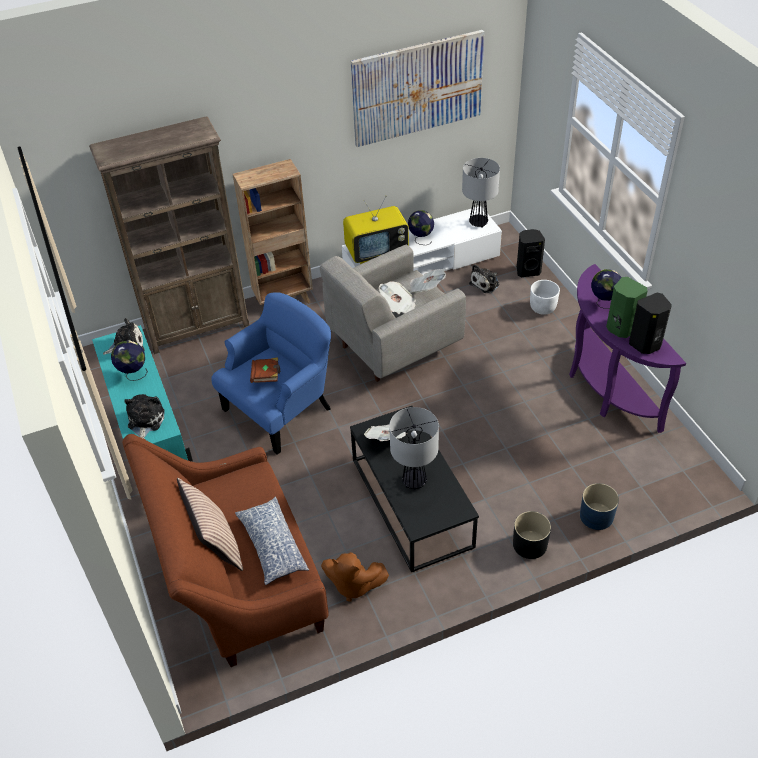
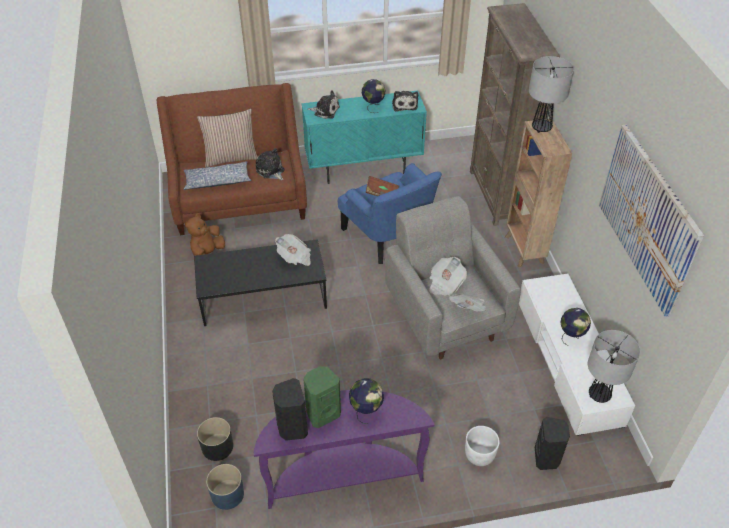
camera: 100 degrees right, 0 degrees up
(377, 253) = (551, 297): television -> none
(414, 481) = (246, 266): table lamp -> table lamp (541, 128)
(486, 283) = (528, 411): plush toy -> plush toy (270, 171)
(530, 545) = (191, 362): black planter -> black planter (217, 447)
(596, 516) = (196, 417): blue planter -> blue planter (227, 494)

